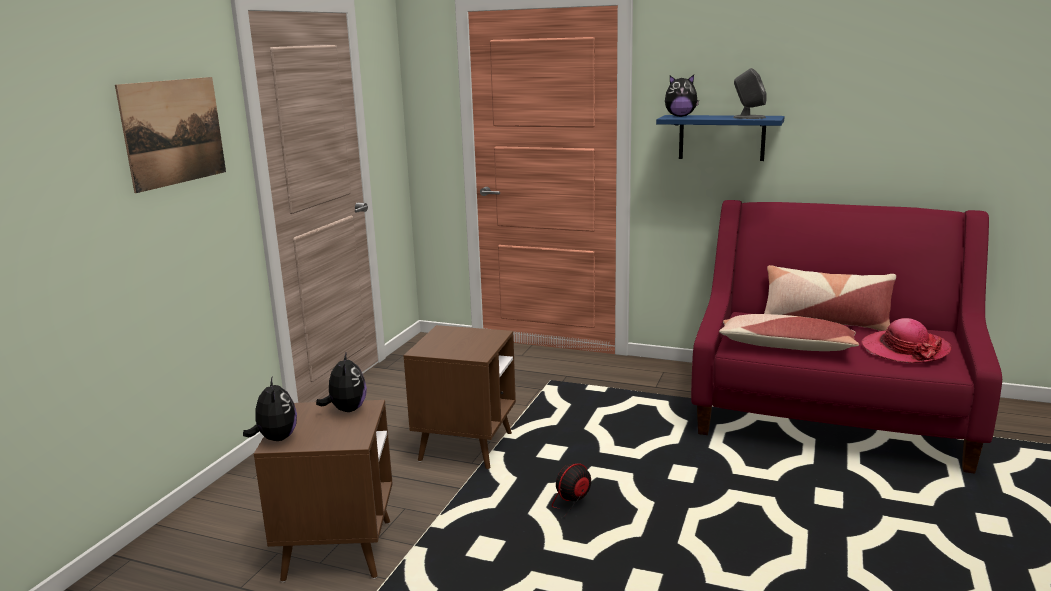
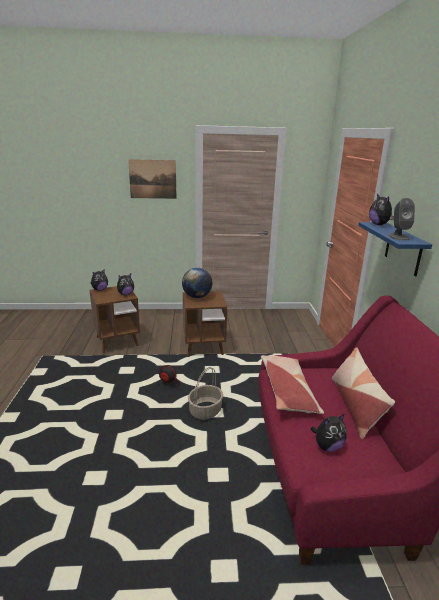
camera: 65 degrees right, 5 degrees up
(445, 346) = (197, 297): none -> globe
(672, 482) = (205, 410): none -> basket
(904, 350) = (327, 446): hat -> plush toy

